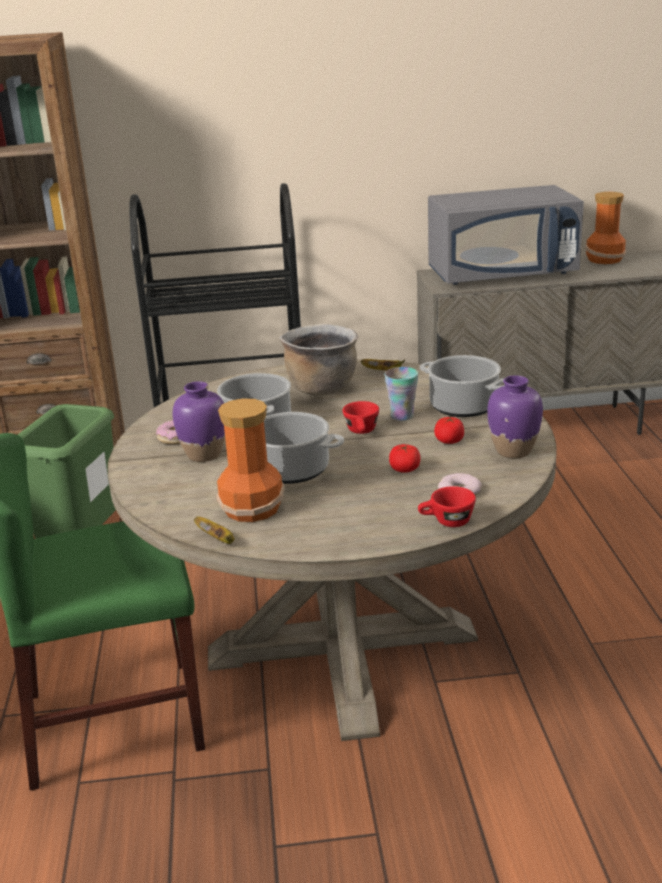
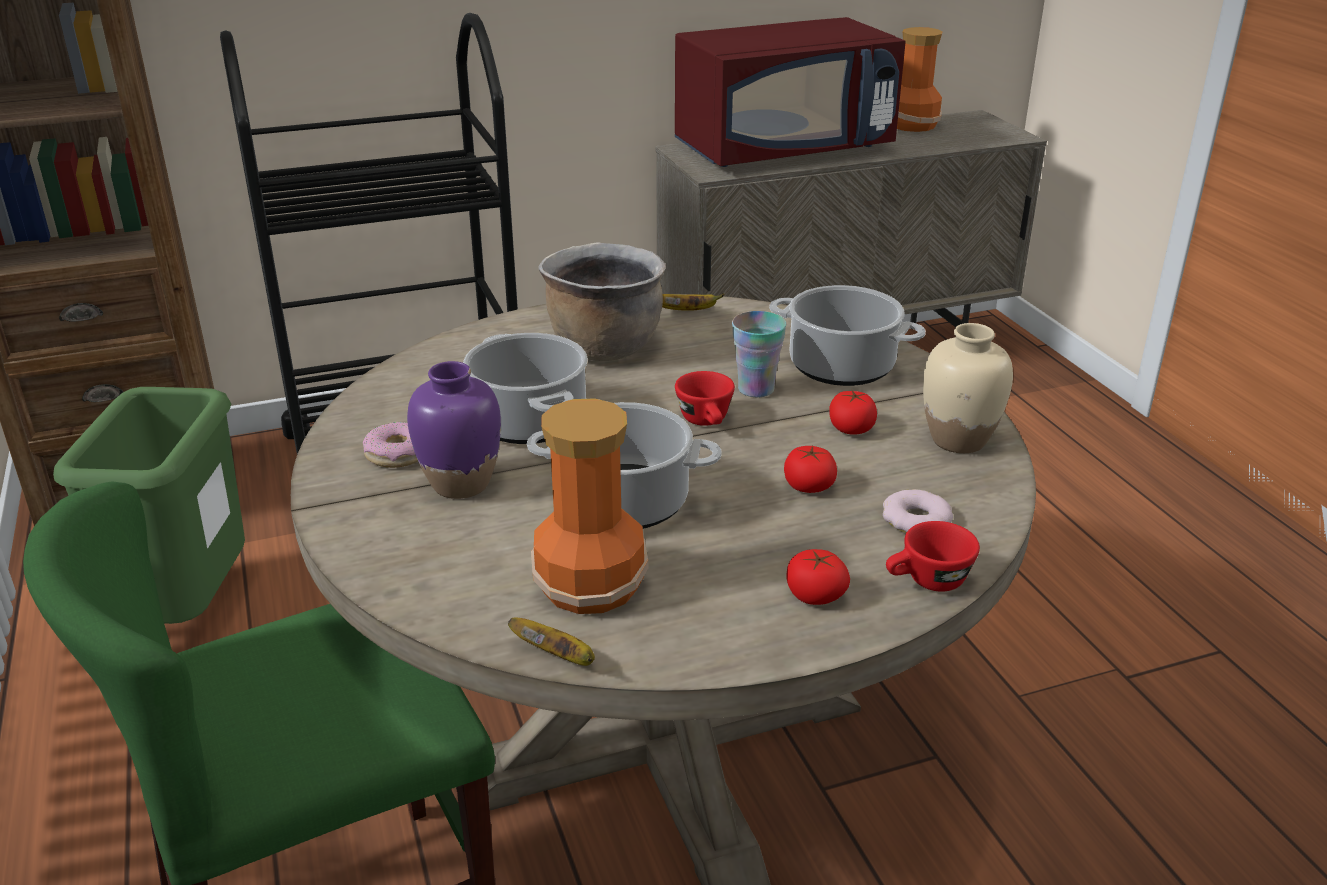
camera: 15 degrees left, 5 degrees up
(376, 523) = (815, 594): none -> tomato
(502, 274) = (784, 149): grey microwave -> red microwave
(513, 451) = (958, 440): purple vase -> beige vase

